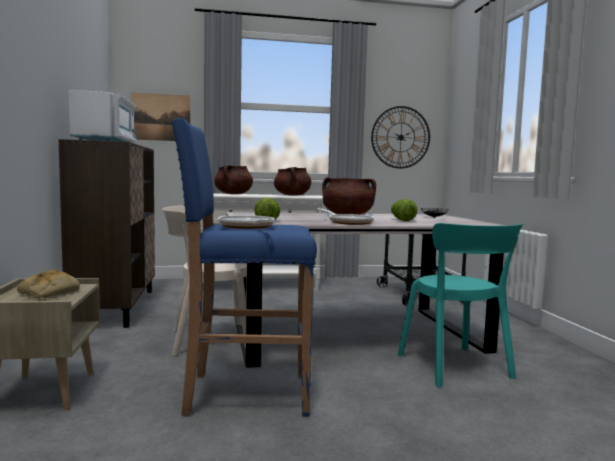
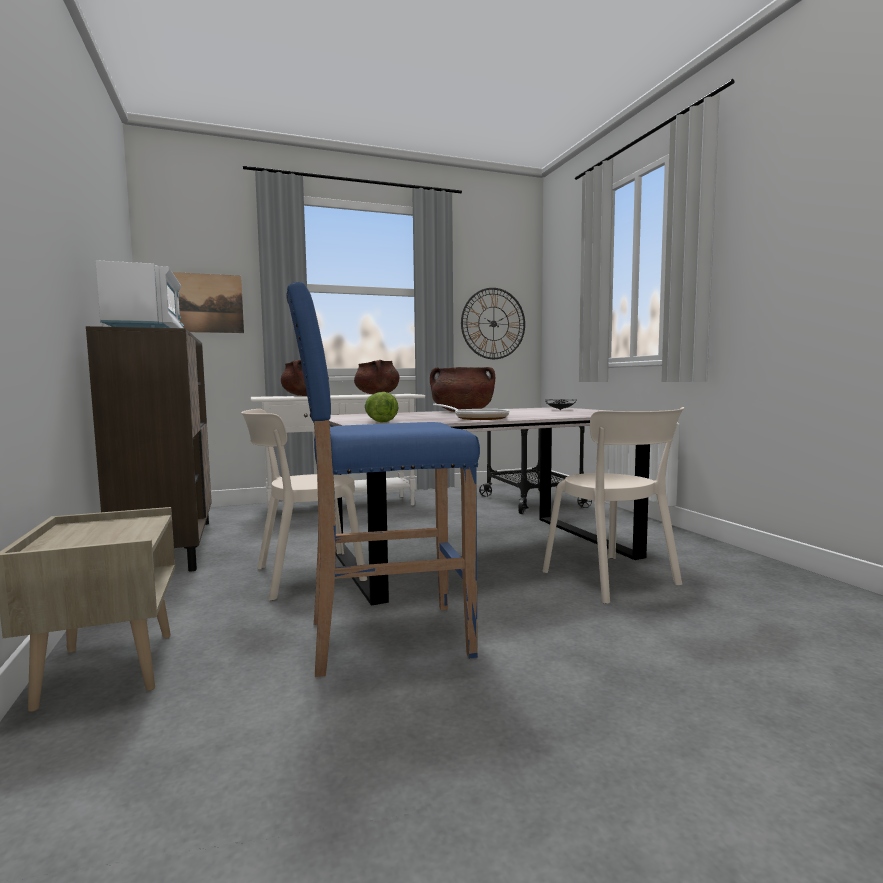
camera: 10 degrees left, 0 degrees up
(49, 292) = (107, 531): bread -> none
(247, 227) = (380, 426): frying pan -> none
(401, 220) = (531, 413): lettuce -> none
(456, 368) = (614, 580): turquoise chair -> beige chair

